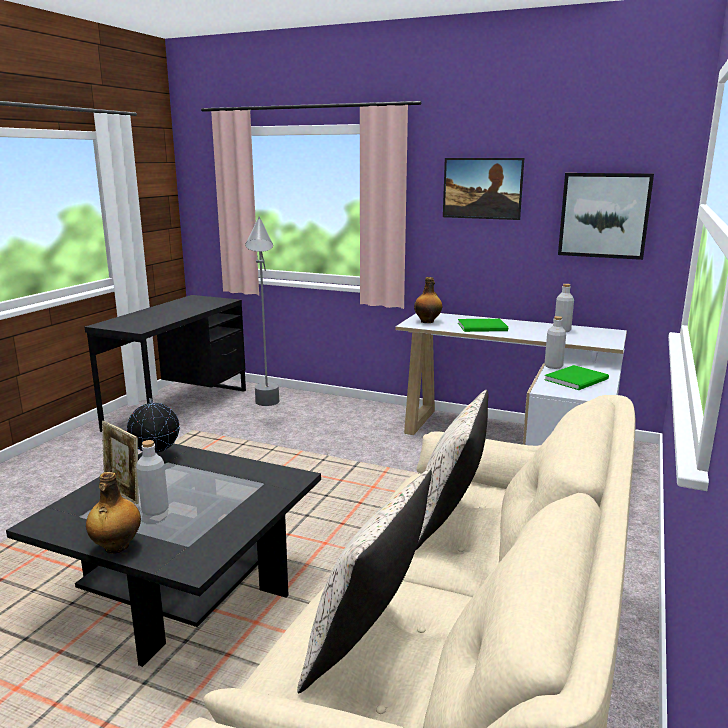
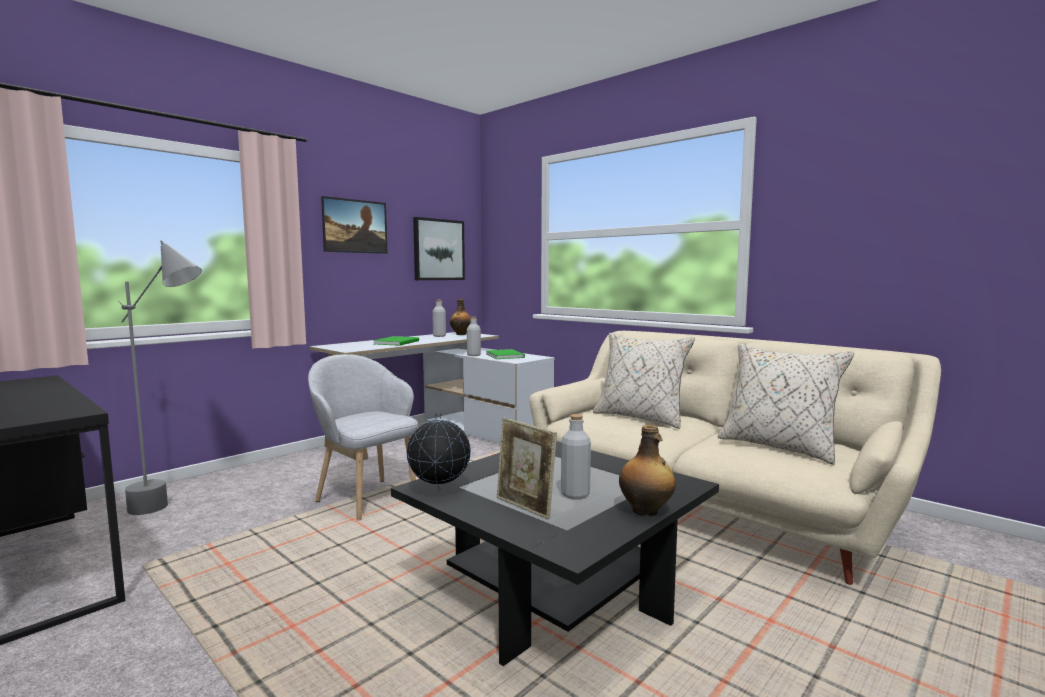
camera: 70 degrees left, 10 degrees down
(123, 493) = (525, 507): picture frame -> picture frame turned 75 degrees clockwise
(325, 461) = (367, 498): none -> grey armchair
(427, 321) = (351, 347): bottle -> bottle (461, 334)

